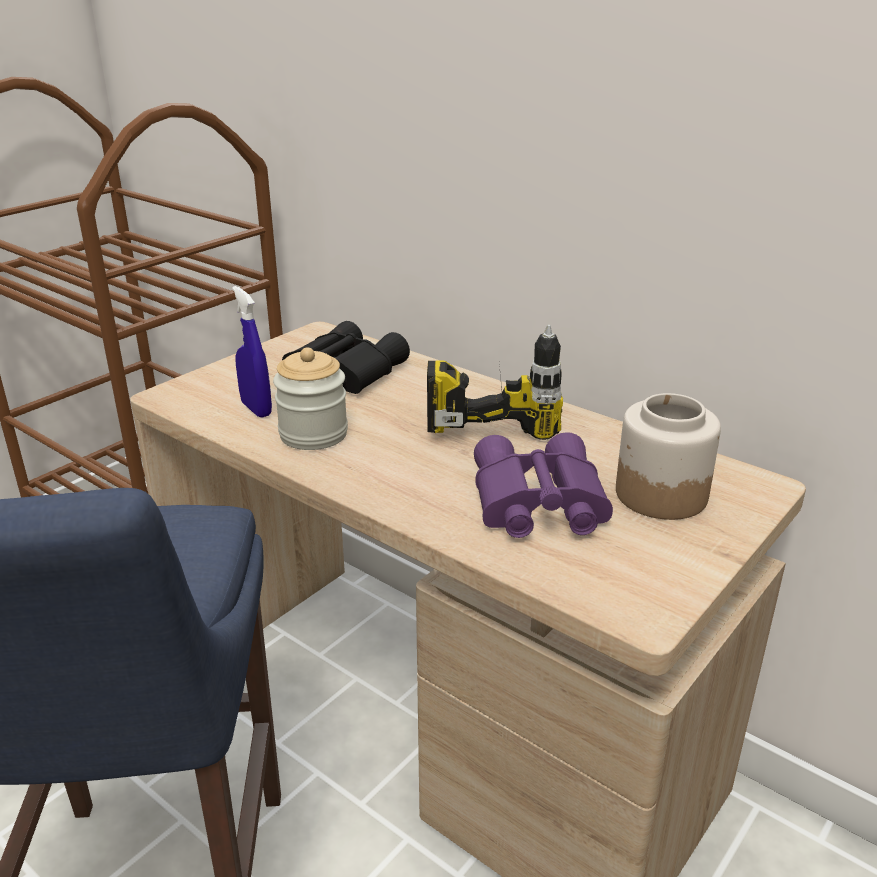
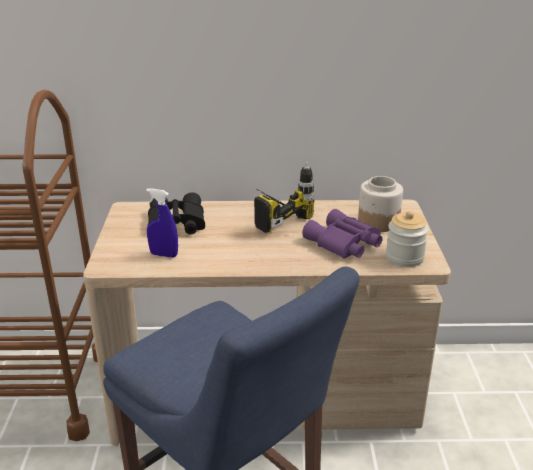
camera: 40 degrees left, 0 degrees up
(313, 434) = (212, 254): jar -> jar (404, 257)

